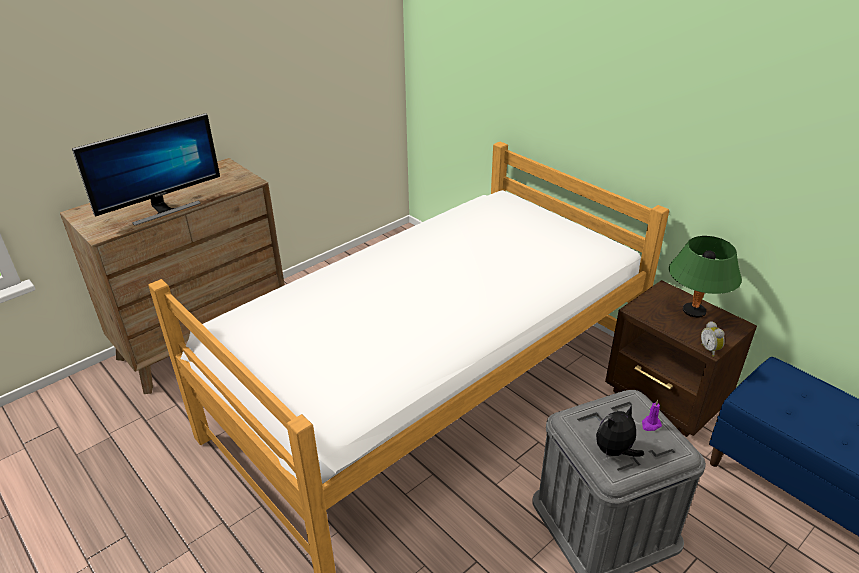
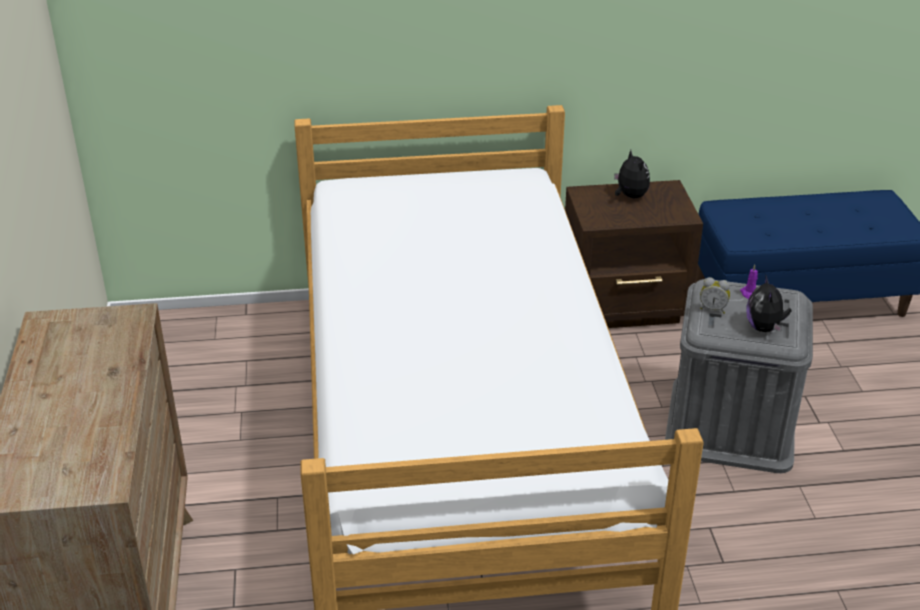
camera: 55 degrees left, 0 degrees up
(163, 209) = (109, 410): monitor -> none
(694, 311) = (630, 196): green table lamp -> plush toy
(710, 349) = (687, 217): alarm clock -> alarm clock (713, 309)

